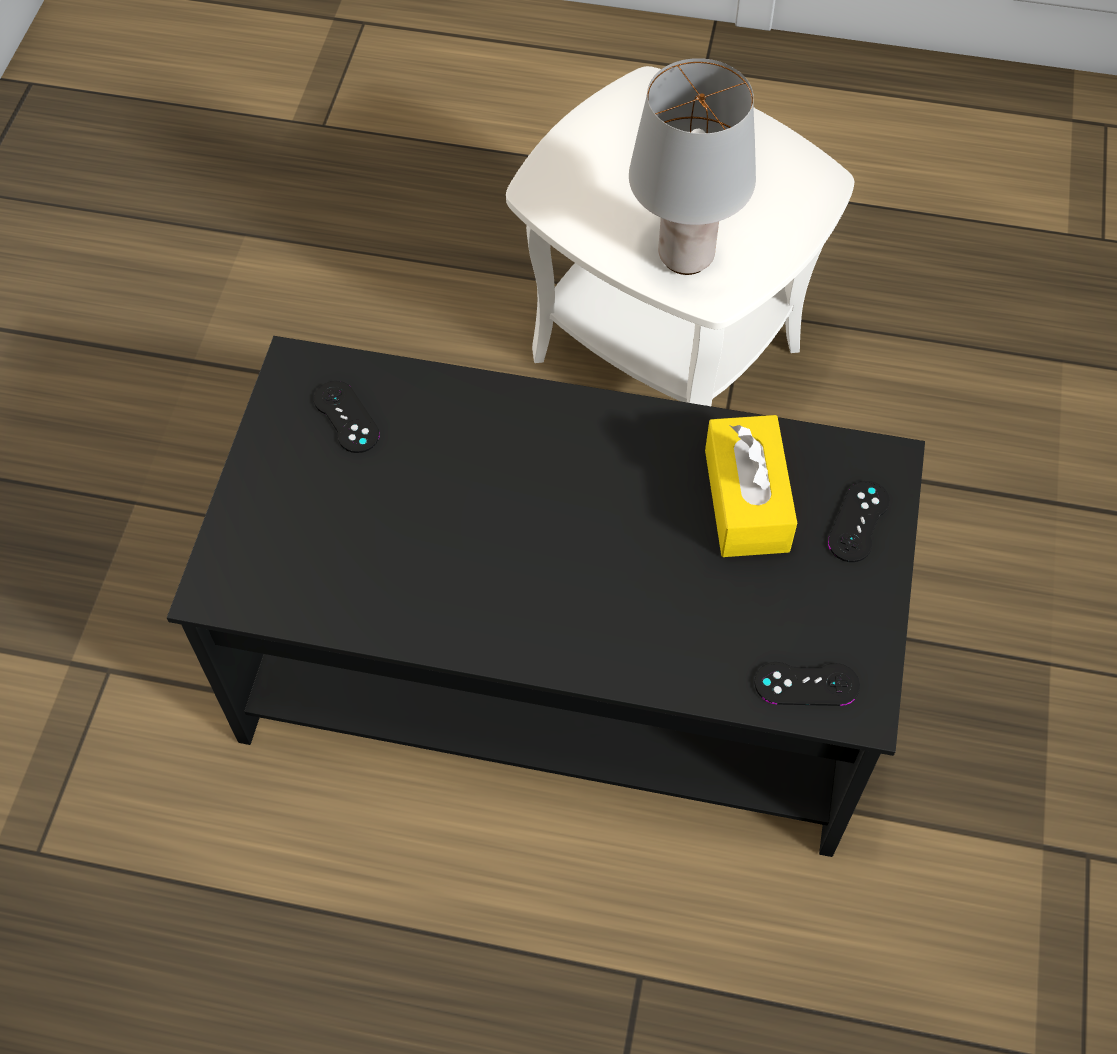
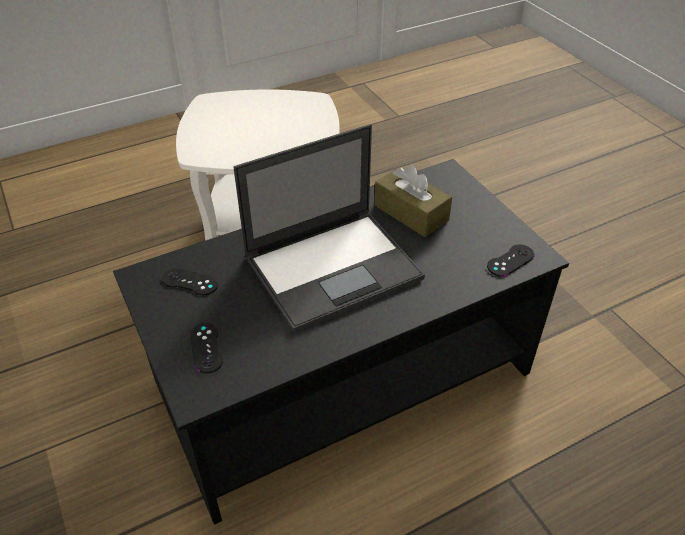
camera: 40 degrees left, 15 degrees down
(546, 520) = (334, 267): none -> laptop
(686, 257) = (289, 147): grey table lamp -> none
(746, 500) = (411, 213): yellow tissue box -> brown tissue box
(858, 521) = (462, 196): black game controller -> black game controller (206, 348)

